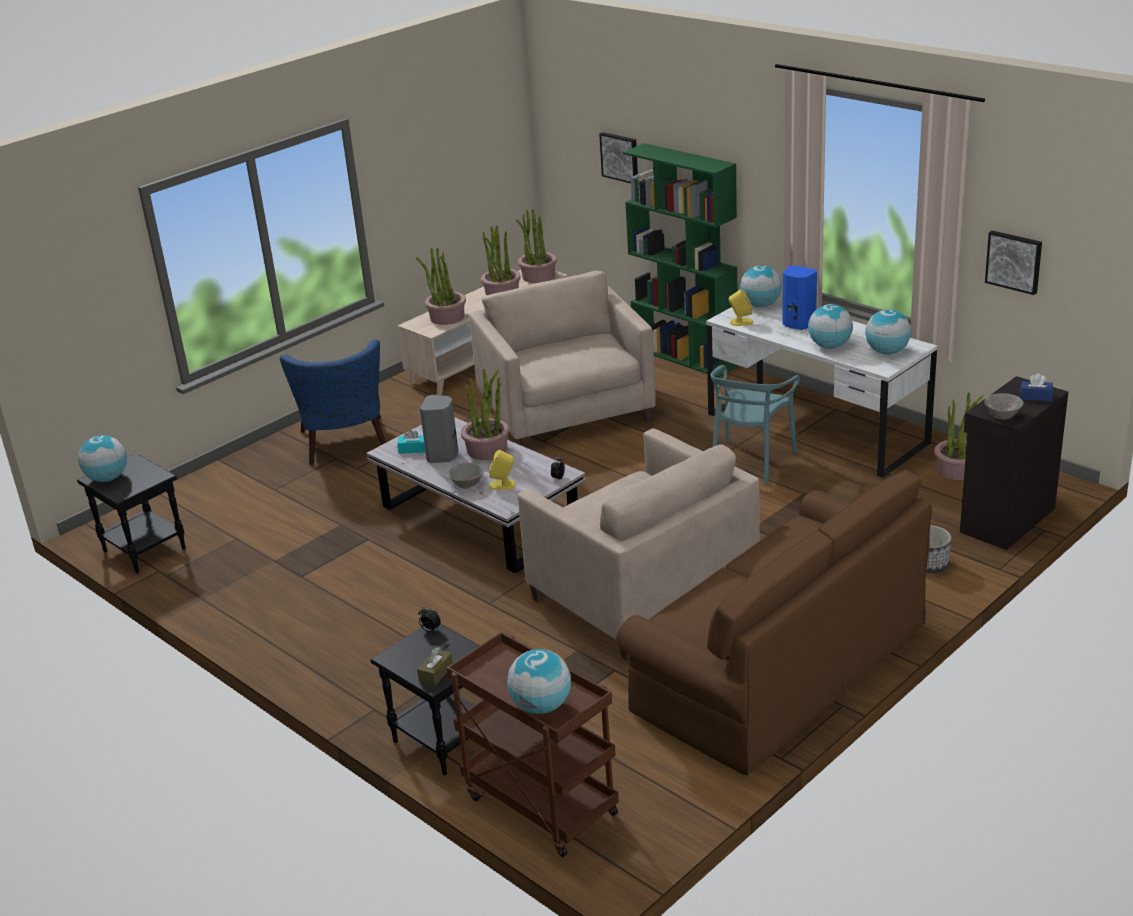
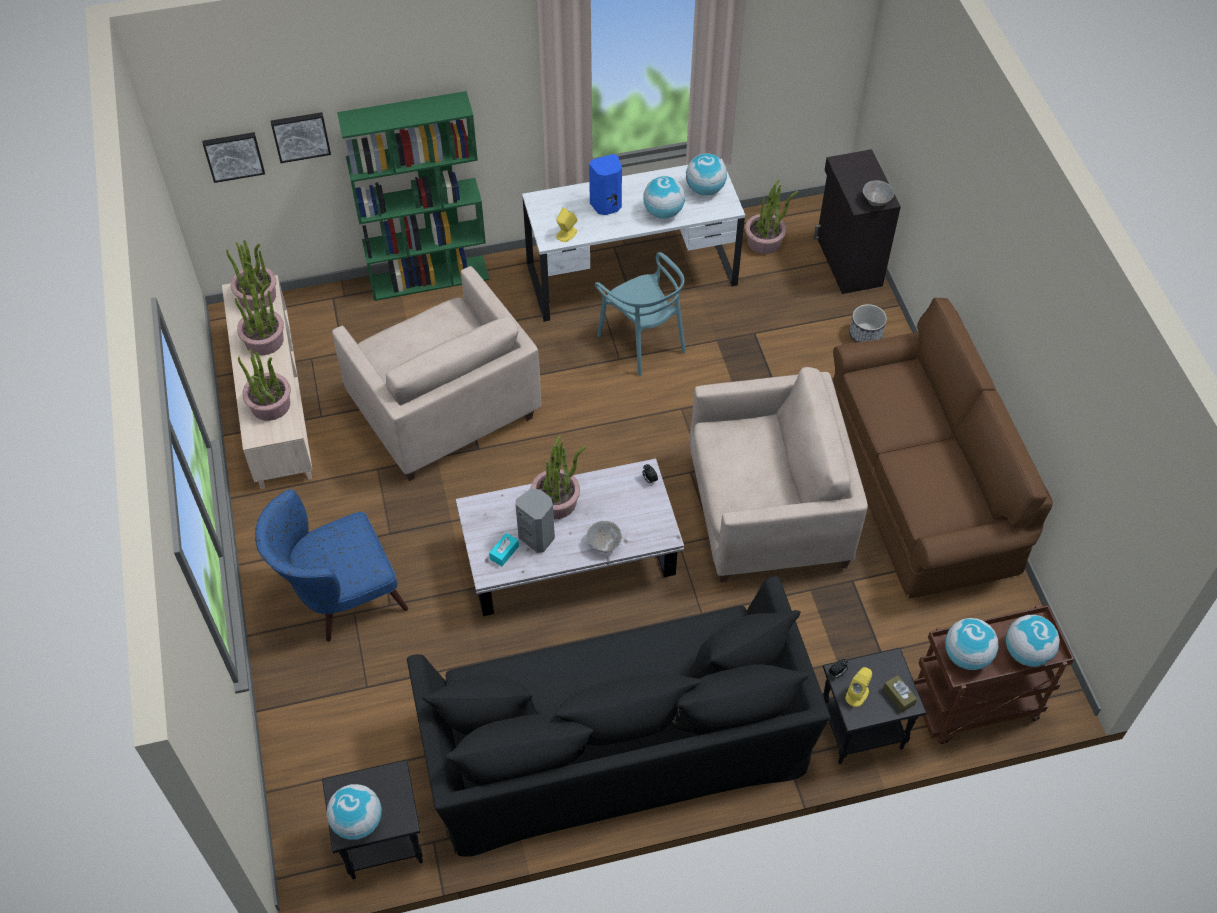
camera: 60 degrees left, 25 degrees up
(318, 611) = (614, 739): none -> black sofa
(345, 447) = (339, 595): blue armchair -> blue armchair turned 135 degrees clockwise
(503, 485) = (627, 520): yellow speaker -> yellow speaker (857, 694)
(566, 412) = (443, 407): beige armchair -> beige armchair turned 135 degrees counterclockwise
(761, 305) = (548, 204): globe -> globe (966, 656)
(1014, 261) = (775, 66): picture -> picture (233, 155)
(1036, 397) = (865, 168): blue tissue box -> none

